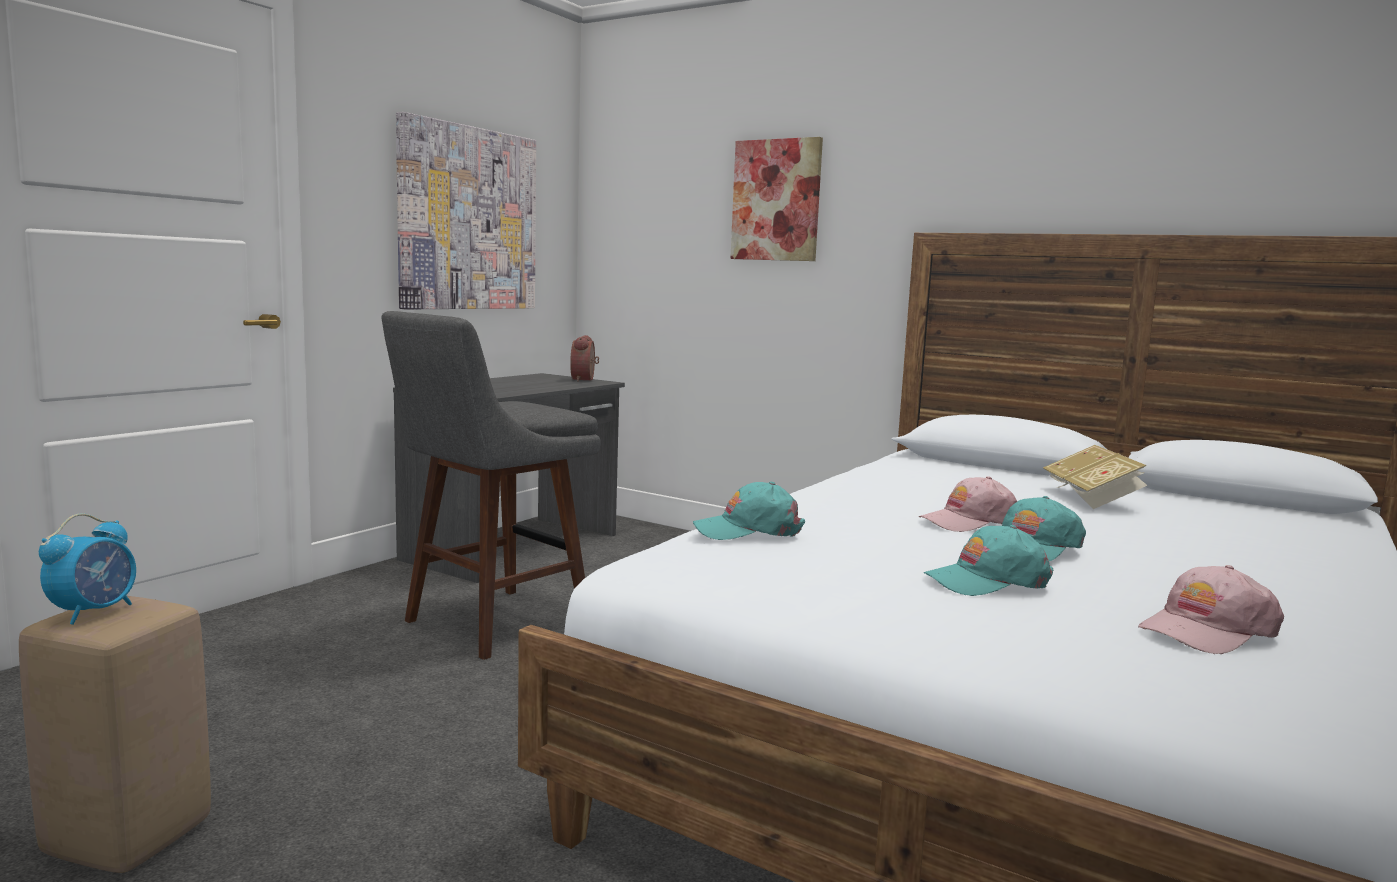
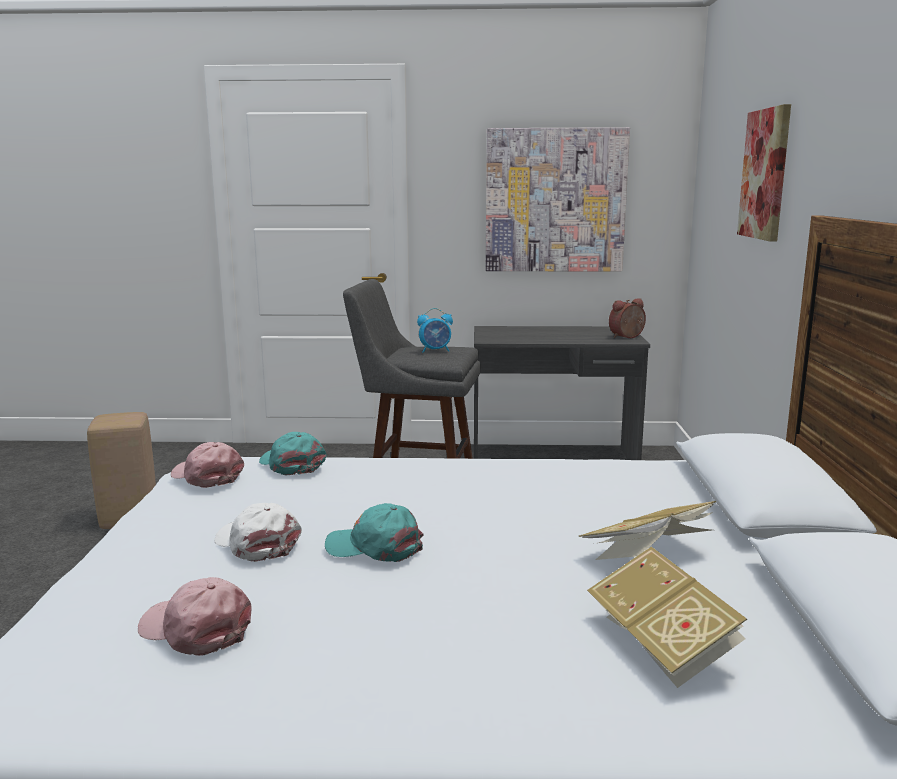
camera: 60 degrees right, 5 degrees up
(94, 612) = (114, 415): alarm clock -> alarm clock (435, 351)
(969, 522) = (432, 517): pink cap -> pink cap (207, 476)
(987, 581) = (257, 543): turquoise cap -> white cap
(1245, 526) = (662, 644): none -> book

